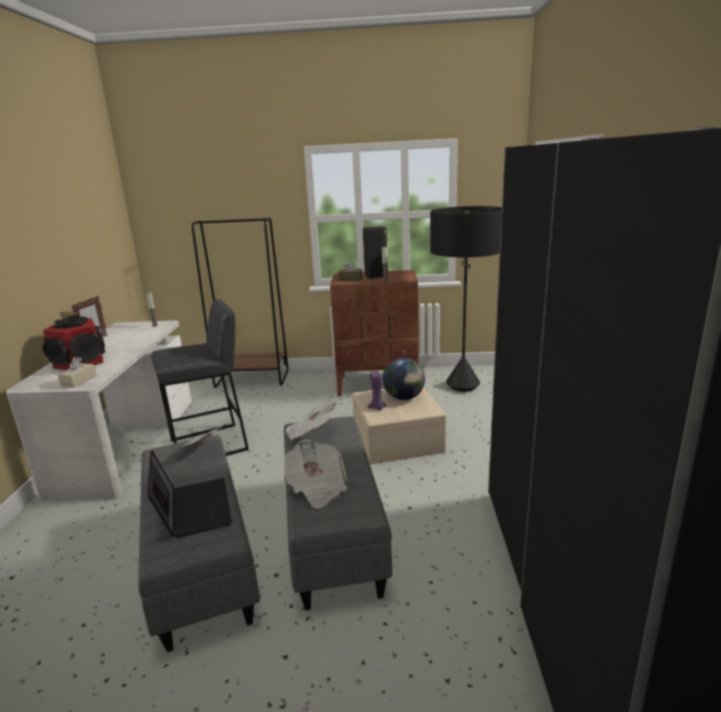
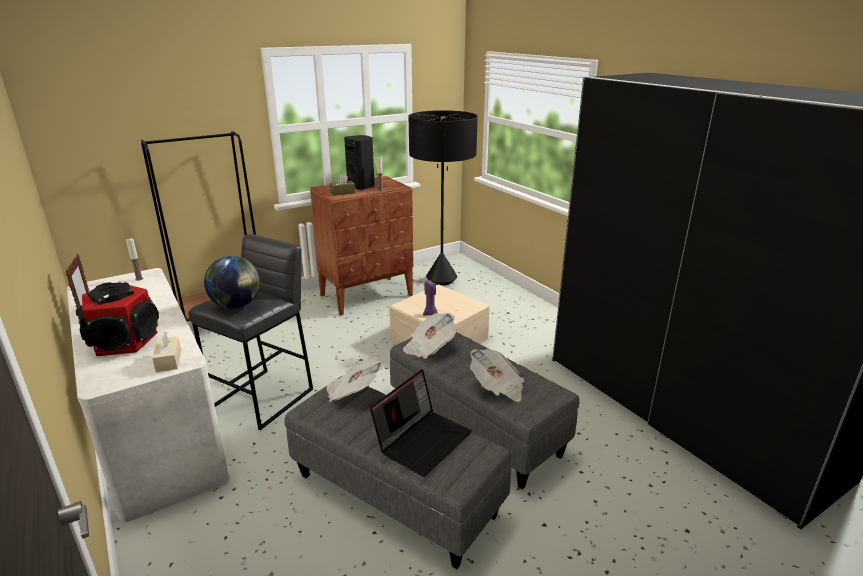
camera: 35 degrees left, 5 degrees up
(193, 509) = (423, 440): laptop -> laptop turned 90 degrees clockwise
(404, 398) = (441, 299): globe -> globe (236, 305)

